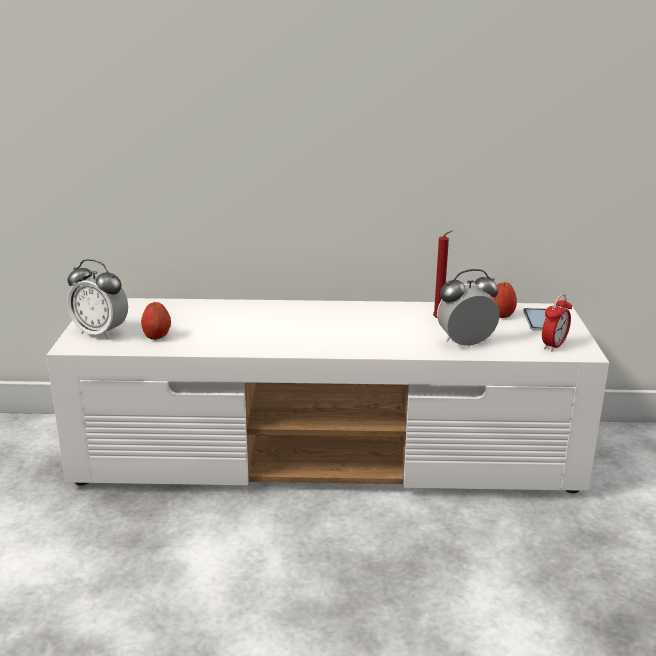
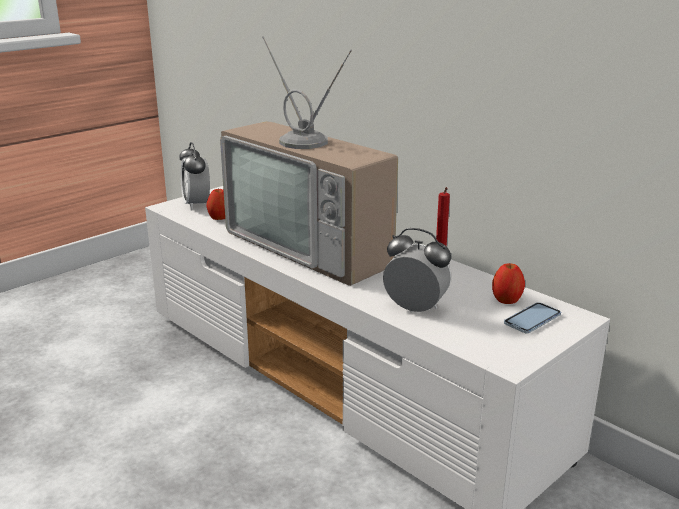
camera: 45 degrees right, 0 degrees up
(297, 327) = (317, 245): none -> television
(554, 345) = (493, 345): alarm clock -> none

